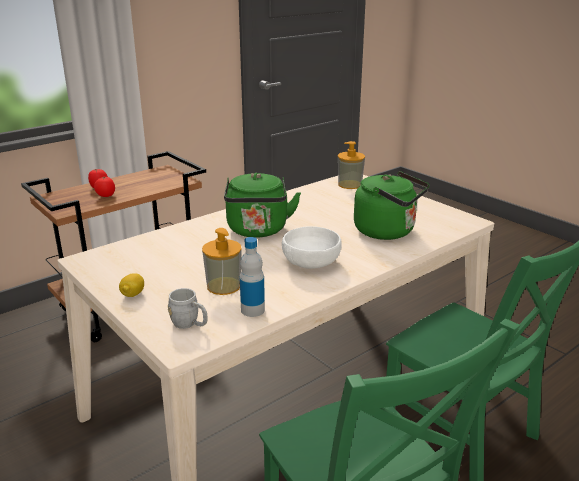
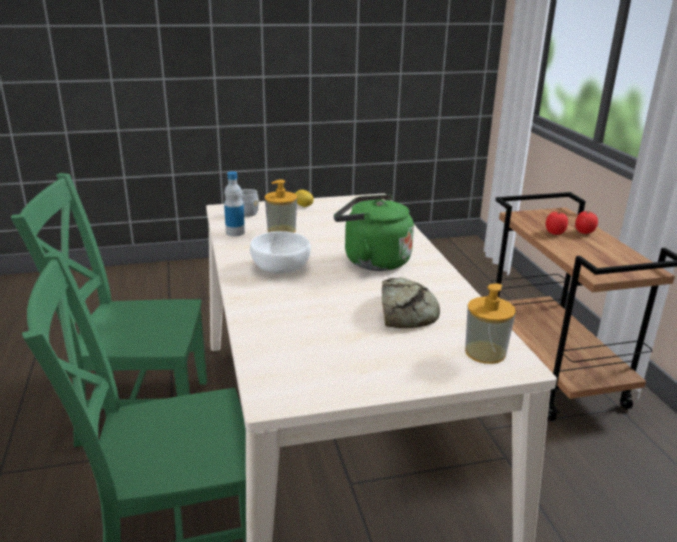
camera: 115 degrees right, 0 degrees up
(328, 207) = (405, 311): none -> bread
(388, 231) = (303, 325): green kettle -> none

